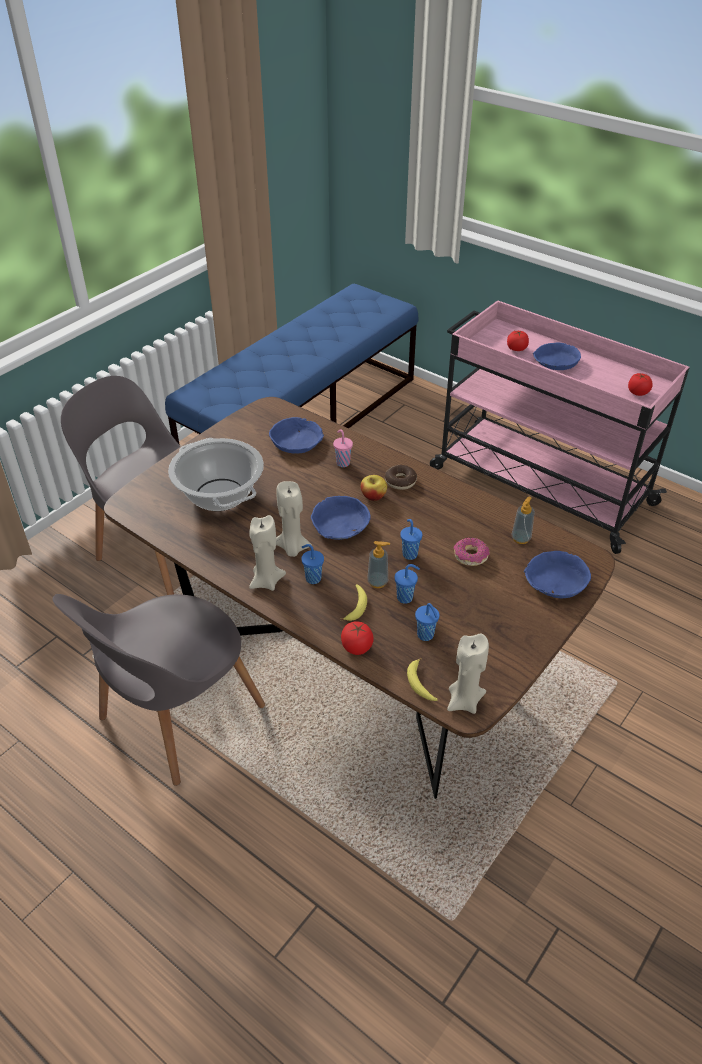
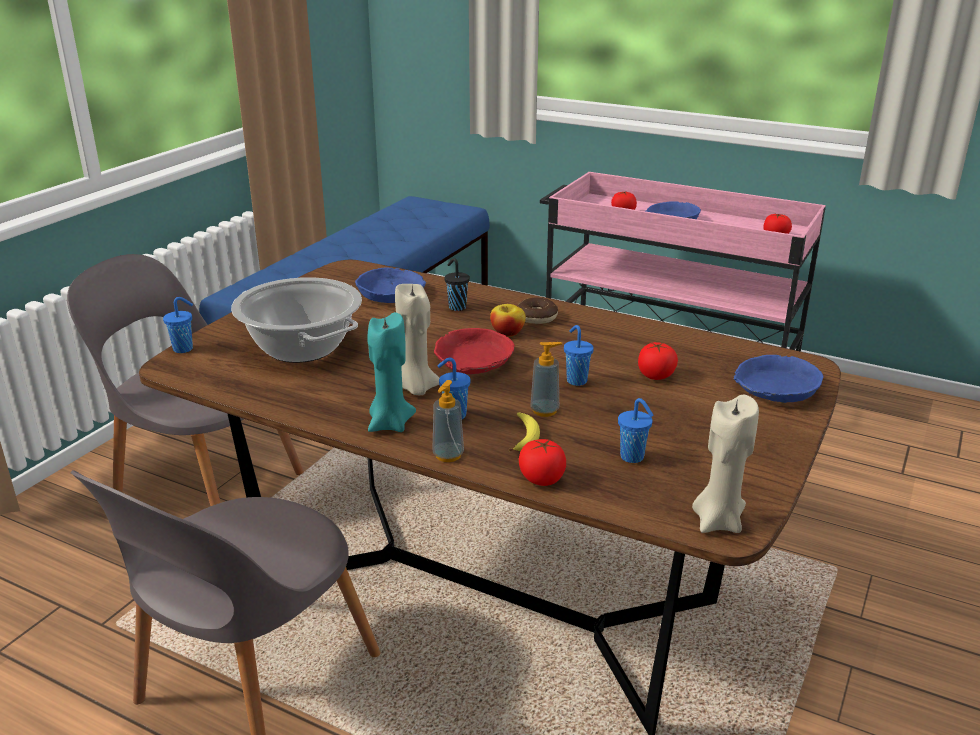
camera: 10 degrees left, 15 degrees down
(266, 581) = (390, 424): beige candle -> turquoise candle
(340, 525) = (473, 362): blue bowl -> red bowl
(342, 463) = (456, 307): pink cup -> black cup
(405, 597) = (589, 422): blue cup -> blue cup (184, 349)
(420, 684) = (647, 509): banana -> none
(470, 556) = (656, 375): donut -> tomato
(520, 538) = (711, 354): soap dispenser -> soap dispenser (448, 455)

